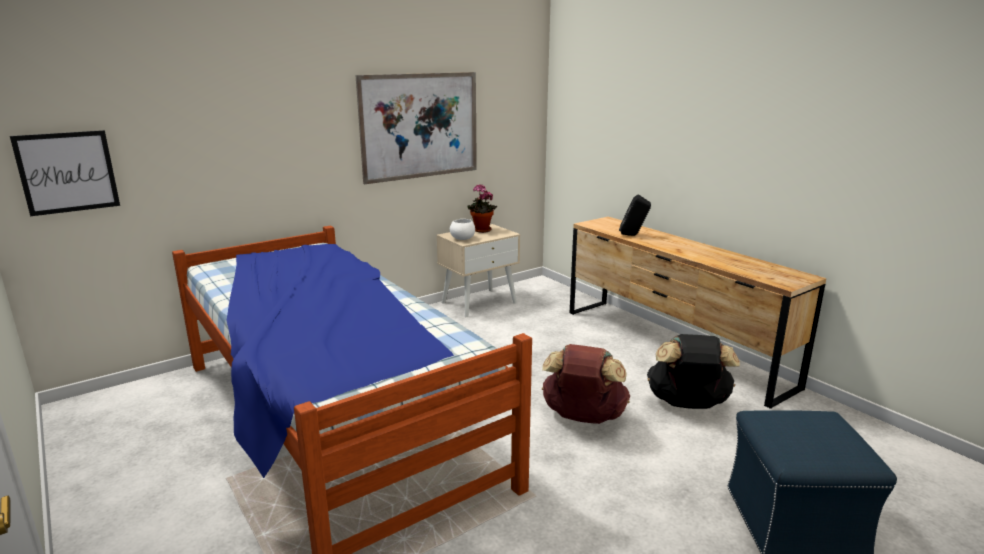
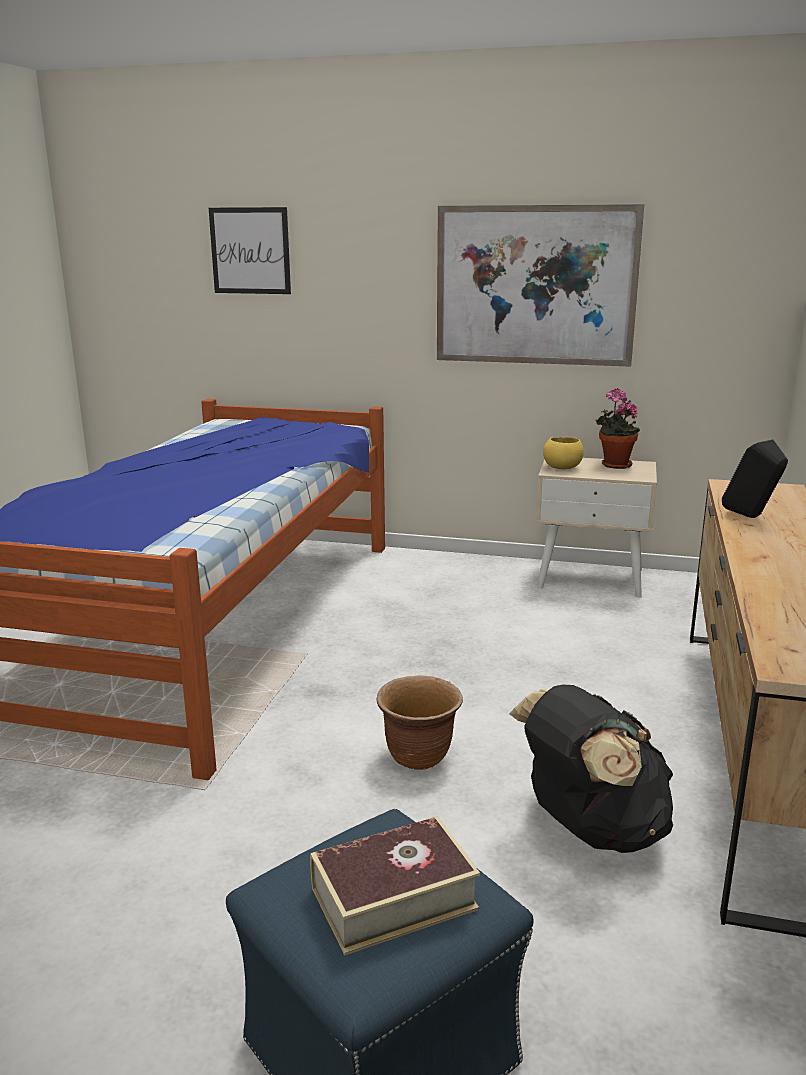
camera: 50 degrees right, 0 degrees up
(67, 172) = (129, 299): picture -> picture (250, 251)
(463, 238) = (563, 467): white bowl -> yellow bowl
(583, 418) = (419, 756): brown backpack -> brown planter
(821, 432) = (393, 898): none -> book

